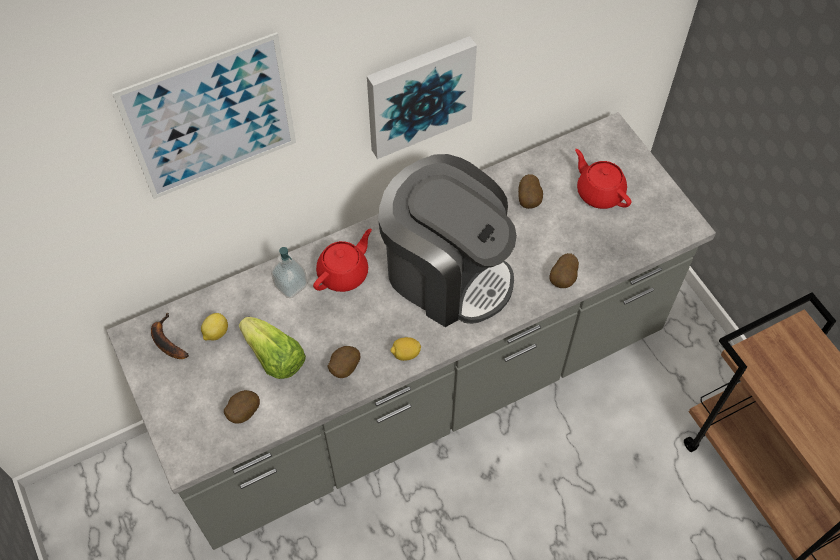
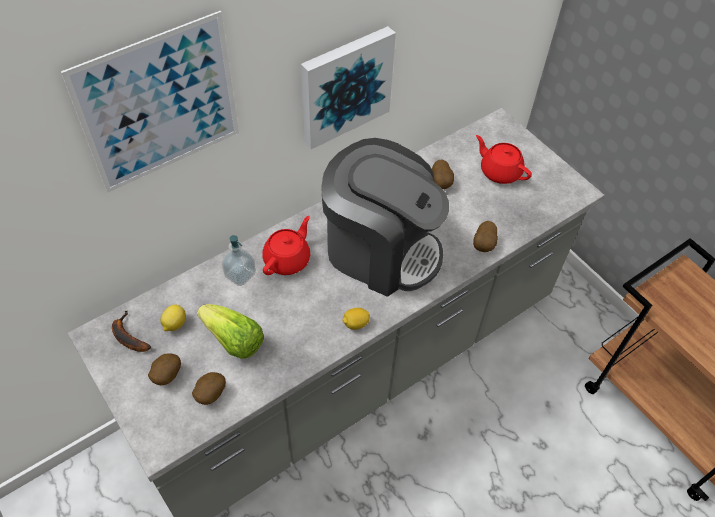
camera: 10 degrees left, 5 degrees down
(343, 368) = (300, 342): potato -> potato (166, 375)

